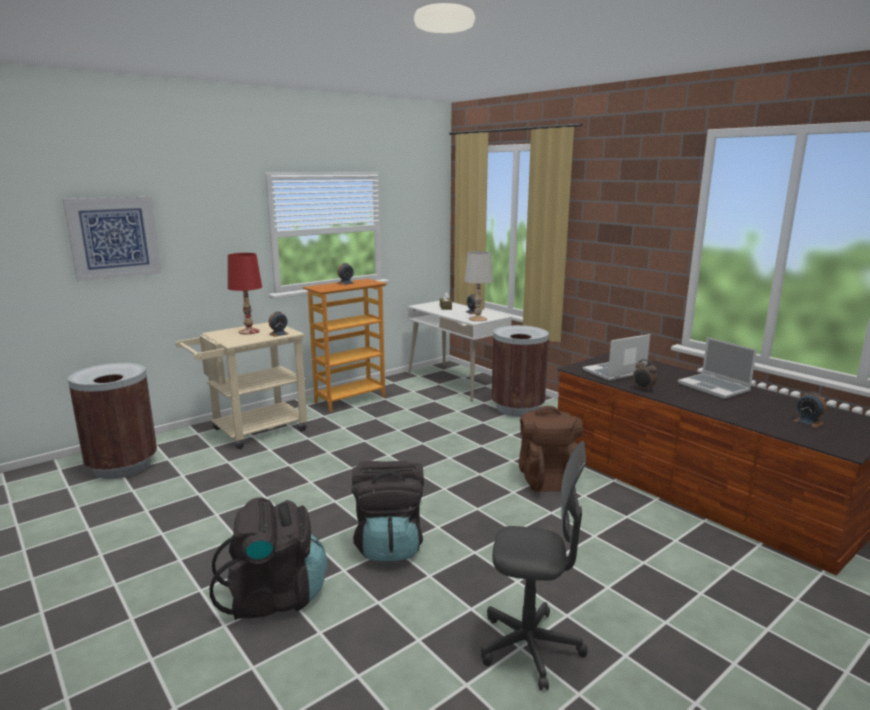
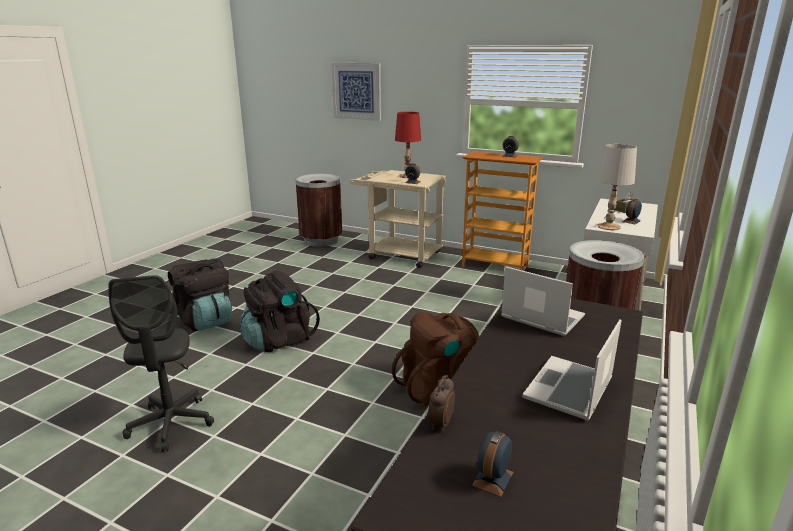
camera: 65 degrees right, 5 degrees up
(643, 389) = (495, 339): alarm clock -> alarm clock (440, 424)

